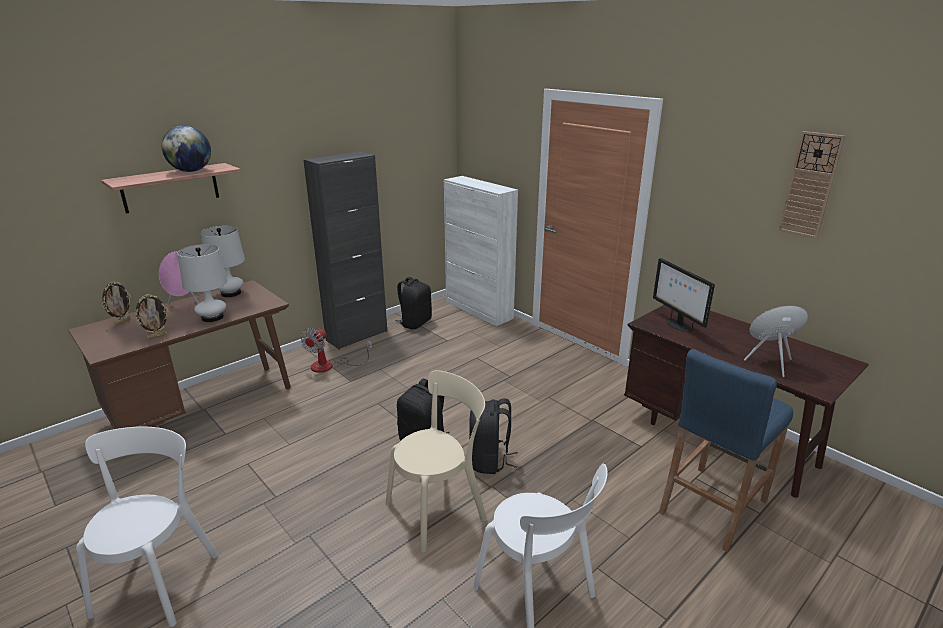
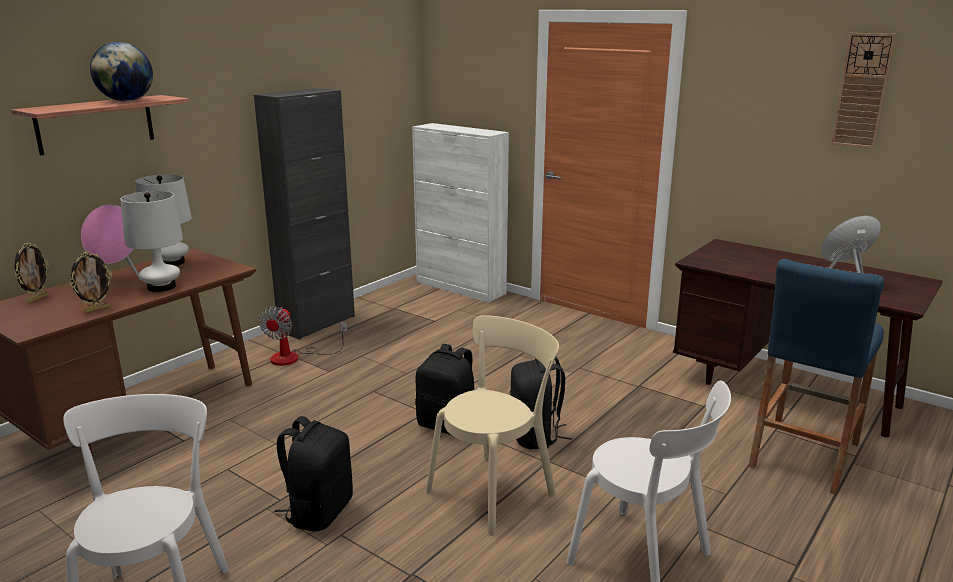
camera: 10 degrees left, 5 degrees down
(415, 323) = (386, 305): black backpack -> black backpack (318, 511)
(677, 325) = (730, 261): monitor -> none

